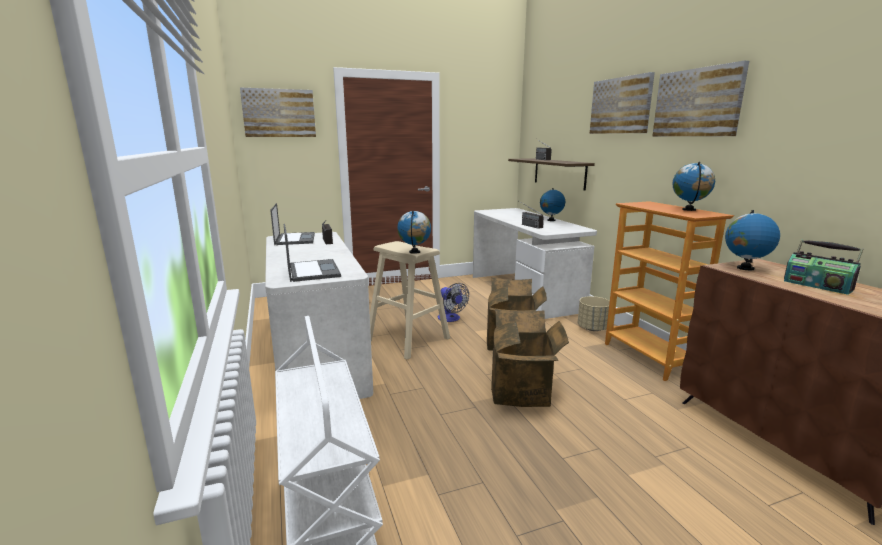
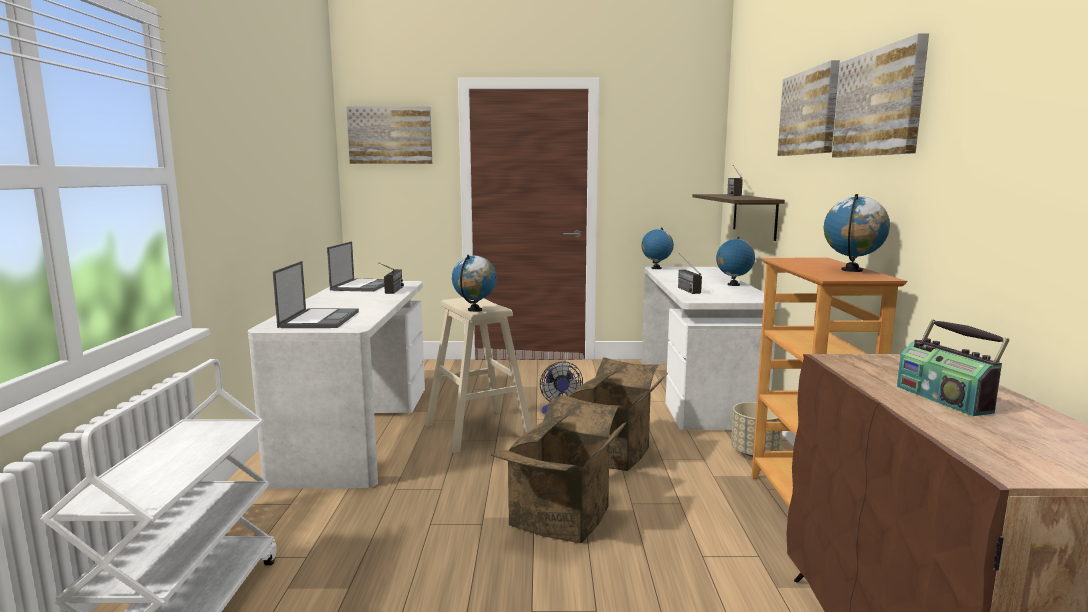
camera: 20 degrees right, 5 degrees down
(745, 268) = (870, 364): globe -> globe (656, 268)

